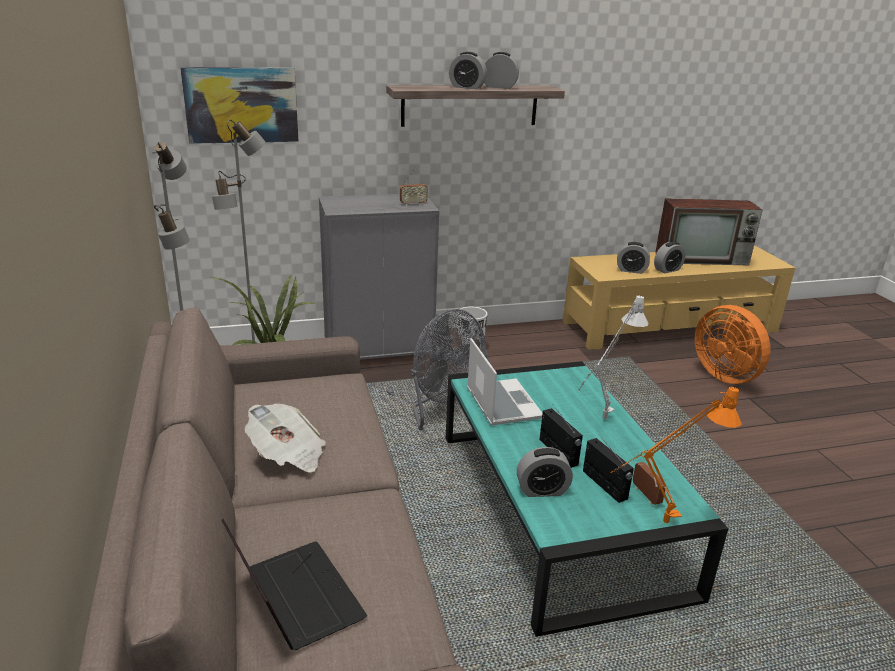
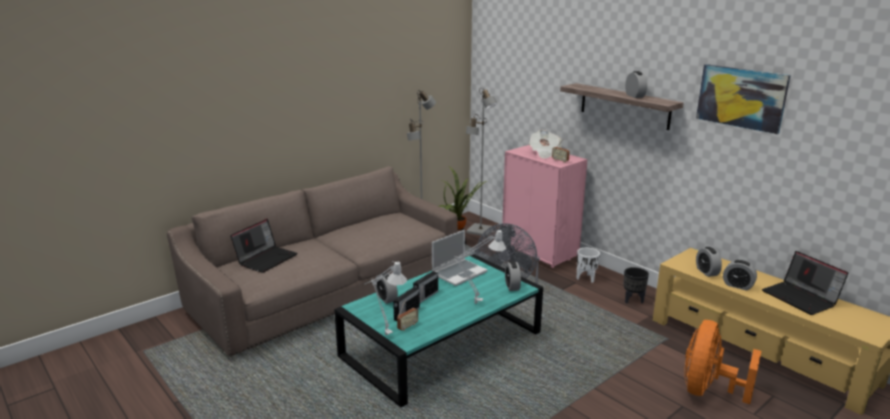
camera: 65 degrees right, 5 degrees down
(241, 105) = (507, 82): picture -> picture (741, 97)
(288, 454) = (351, 234): newspaper -> newspaper (545, 153)
(379, 351) = (540, 254): grey cabinet -> pink cabinet
(467, 87) = (612, 92): alarm clock -> alarm clock (512, 286)
(541, 343) = (633, 300): none -> black planter
(658, 524) = (384, 333): orange table lamp -> grey table lamp
(703, 258) = (801, 298): television -> laptop

